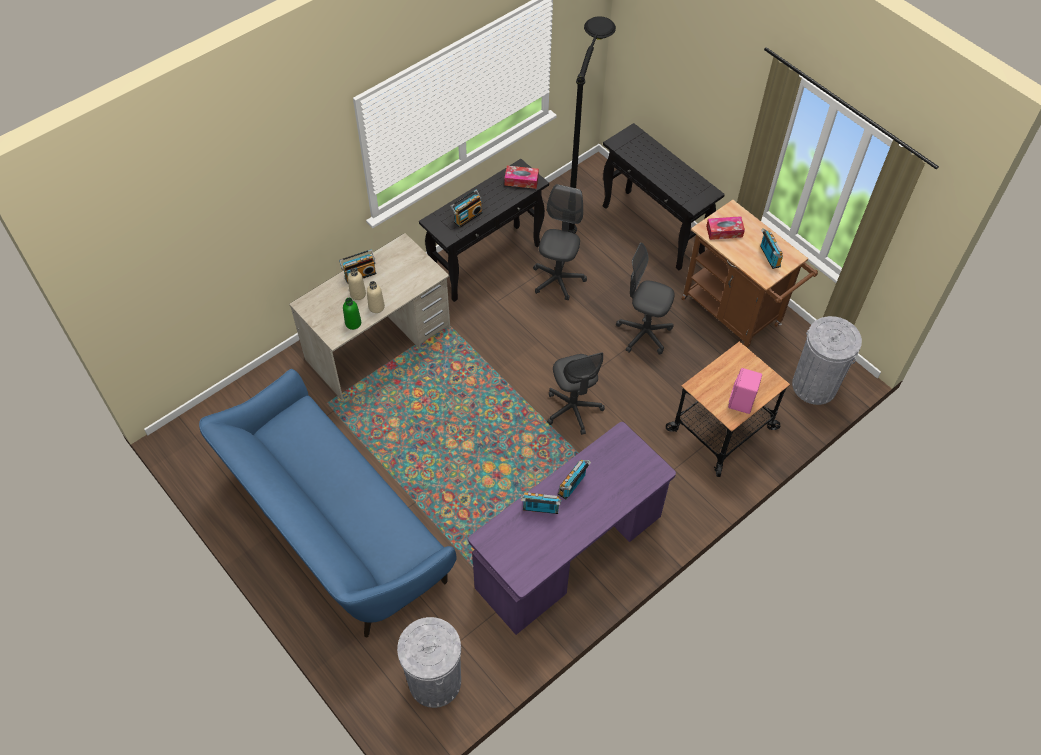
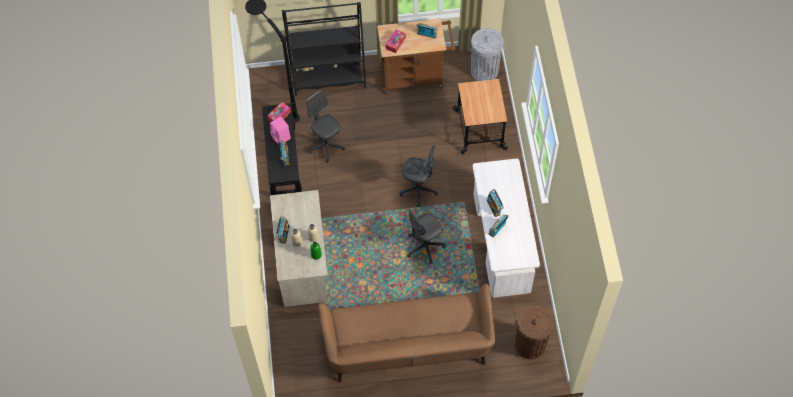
camera: 55 degrees left, 5 degrees up
(334, 526) = (408, 347): blue sofa -> brown sofa
(435, 681) = (530, 344): grey trash can -> brown trash can
(569, 553) = (501, 243): purple desk -> white desk
(644, 334) = (394, 127): grey office chair -> grey office chair (424, 247)
(653, 230) = (328, 77): black console table -> black bookcase
(741, 402) = (494, 106): pink speaker -> pink speaker (281, 137)

